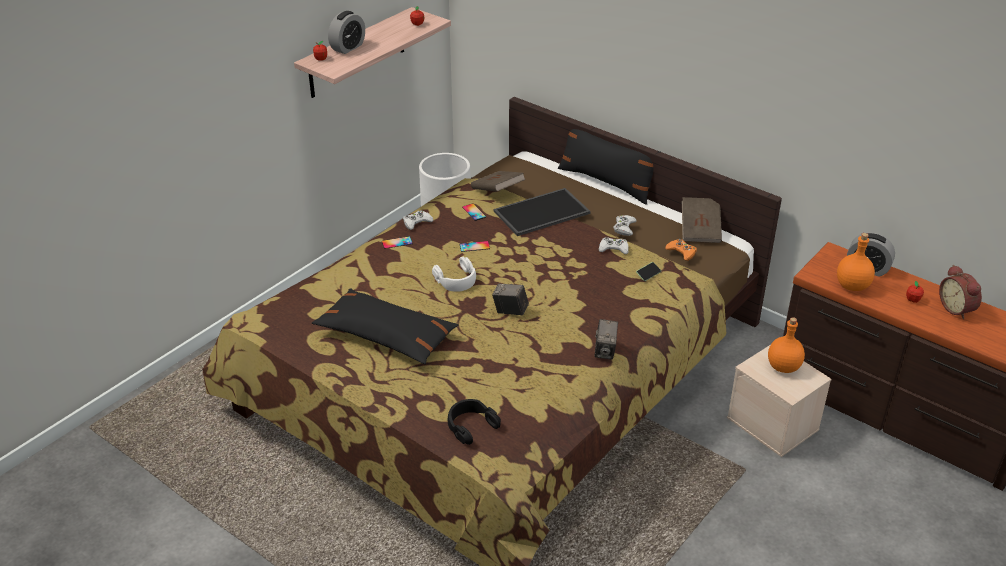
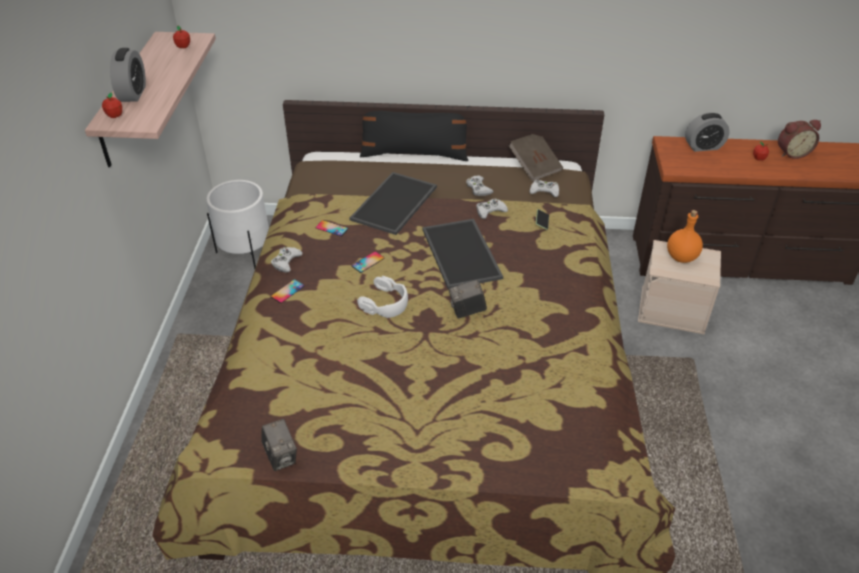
camera: 35 degrees left, 5 degrees up
(386, 336) = (378, 395): black pillow -> none
(471, 426) = (553, 447): black headphones -> none
(497, 191) = (333, 199): brown book -> none
(554, 270) = (463, 254): none -> tray
(605, 351) = (584, 310): camera -> camera (281, 456)
(681, 252) = (544, 191): orange game controller -> white game controller
(853, 286) = (710, 165): orange bottle -> none
(957, 309) = (791, 153): alarm clock -> alarm clock turned 45 degrees counterclockwise

